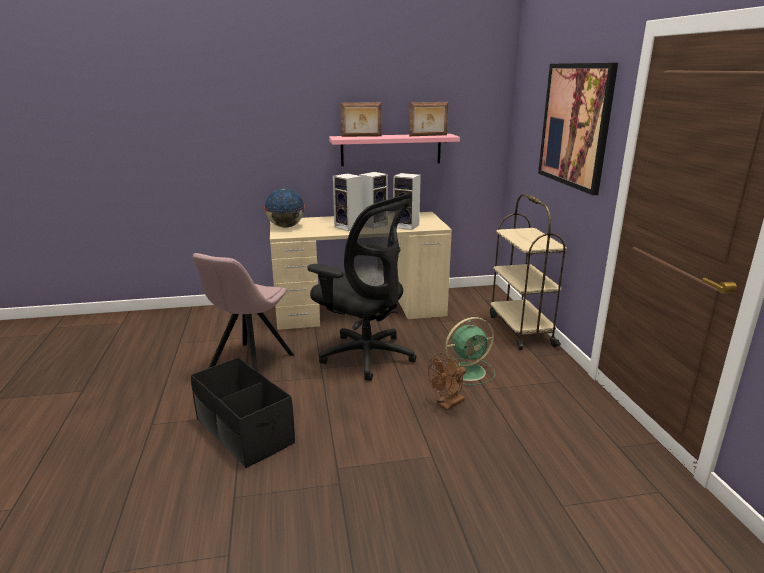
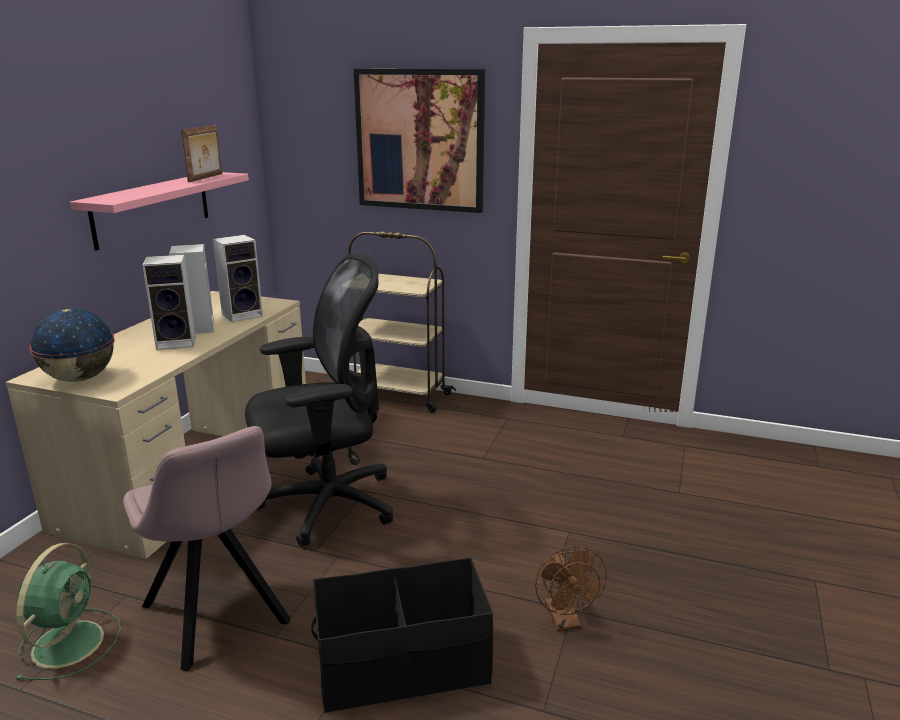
camera: 60 degrees left, 0 degrees up
(361, 136) = (126, 193): picture frame -> none
(447, 404) = (488, 489): brown fan -> brown fan (565, 621)
(469, 371) = (441, 453): green fan -> green fan (70, 641)

